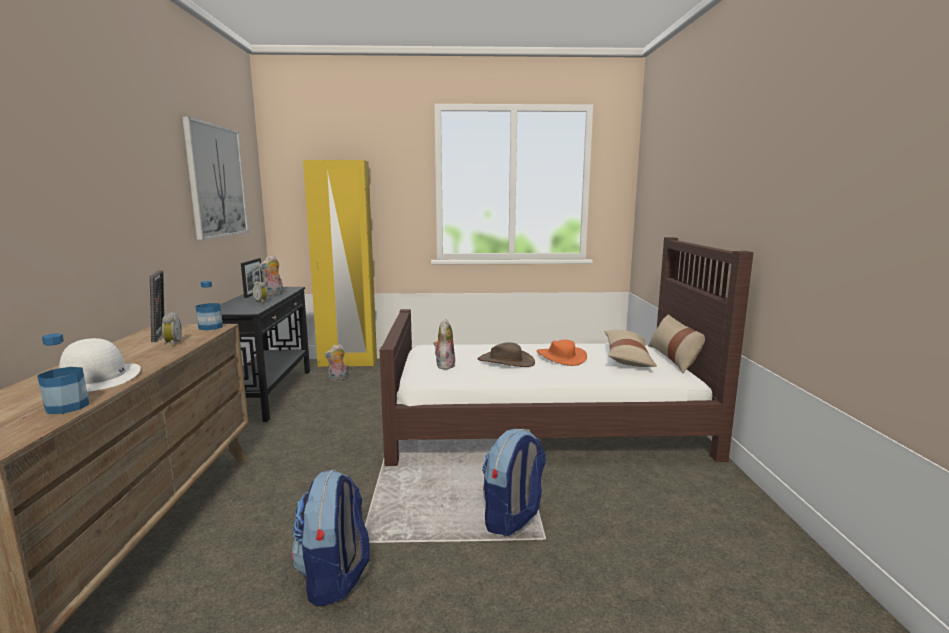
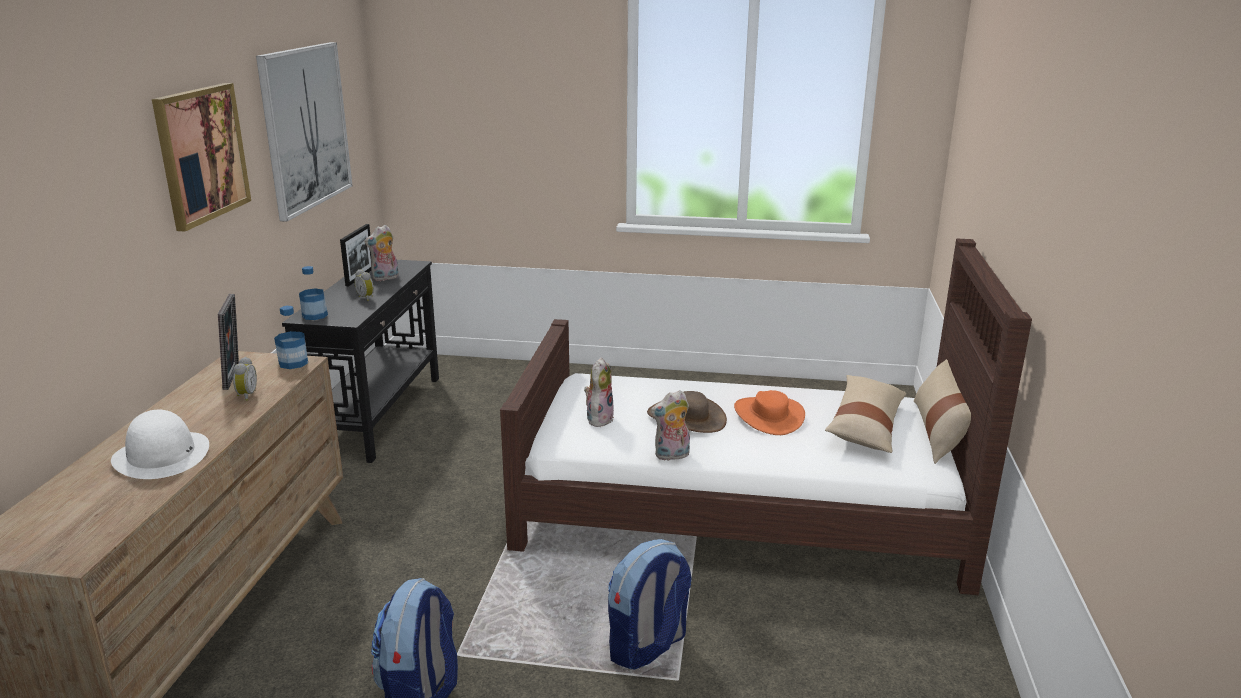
camera: 10 degrees right, 10 degrees up
(67, 407) = (136, 502): bottle -> bottle (315, 315)
(138, 168) = (201, 154): none -> picture
(338, 379) = (474, 395): plush toy -> plush toy (671, 456)
(347, 363) = (493, 366): yellow wardrobe -> none

